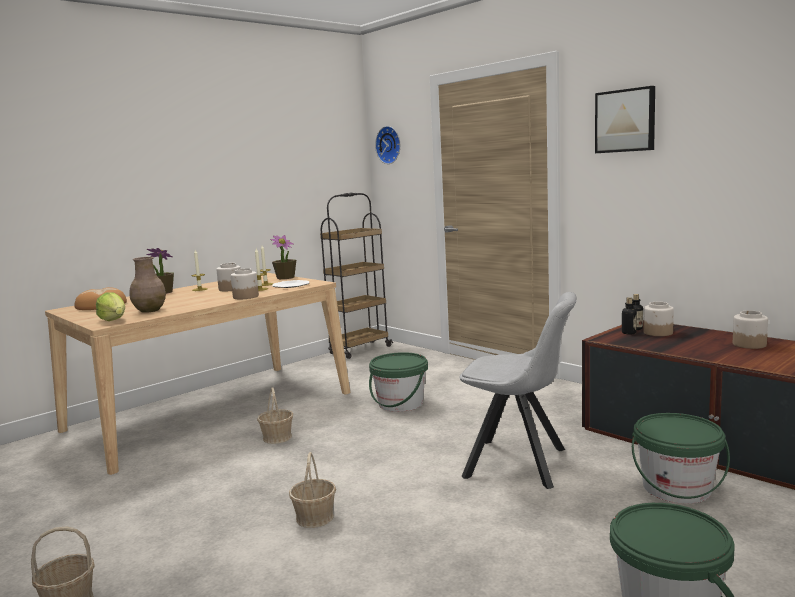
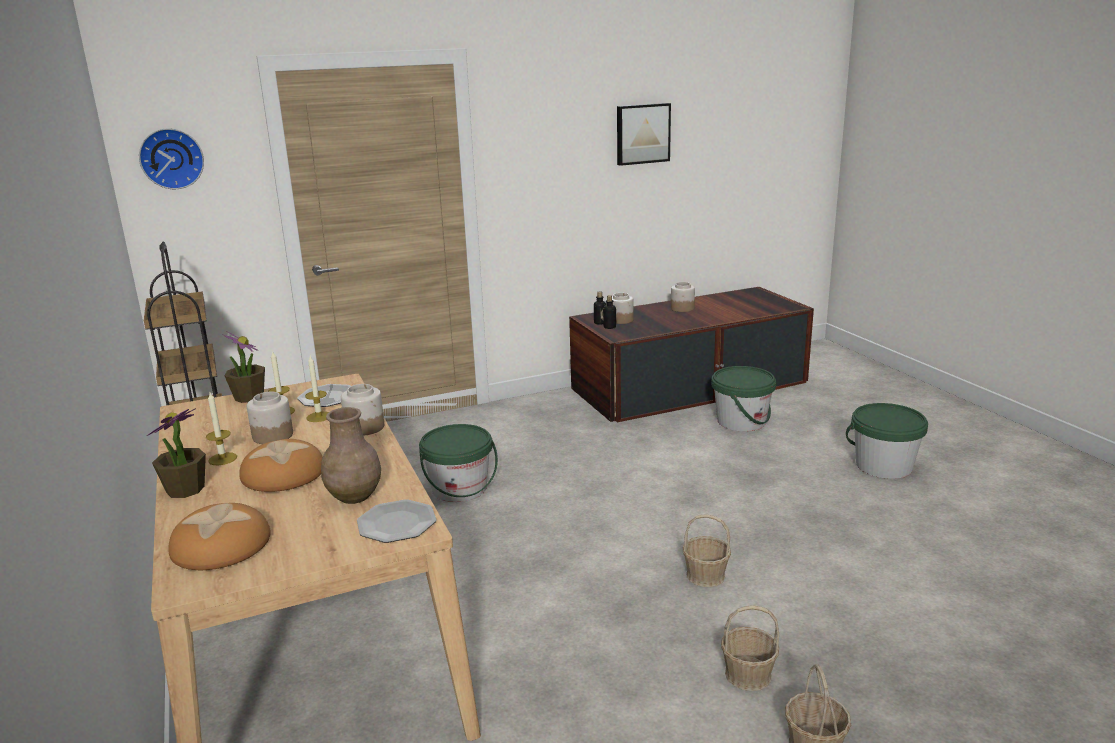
camera: 70 degrees left, 10 degrees up
(114, 320) = (396, 523): lettuce -> plate
(180, 298) = (284, 473): none -> bread
(277, 437) = (479, 581): basket -> basket (747, 674)
(518, 463) = (661, 462): grey chair -> none
(625, 121) = (546, 129): picture -> picture (642, 133)

